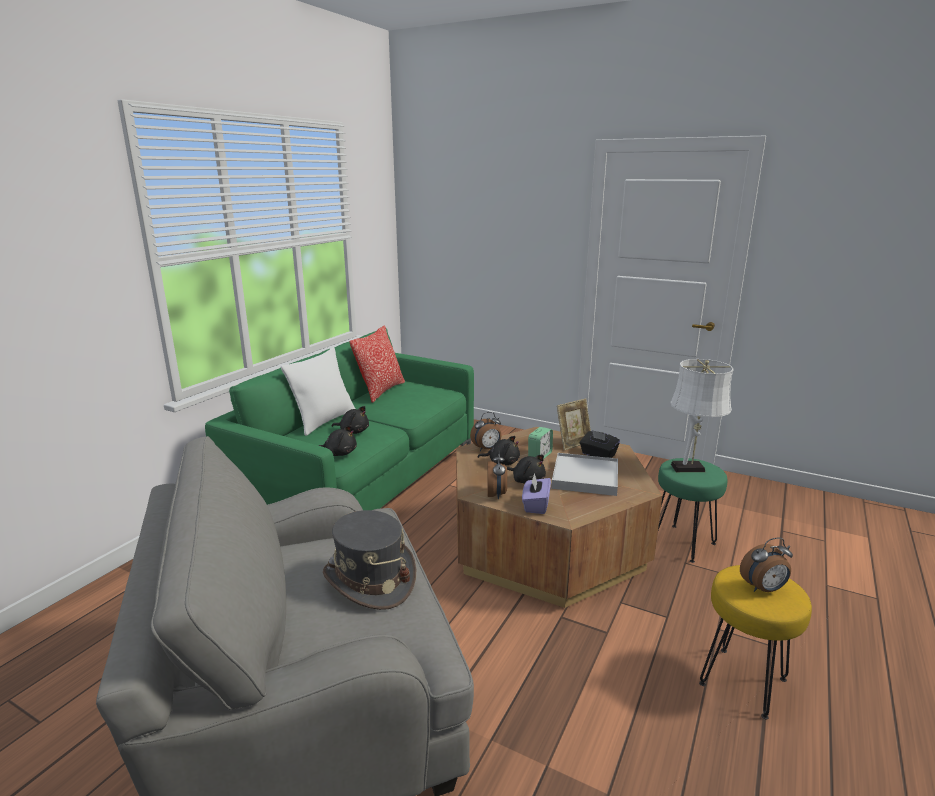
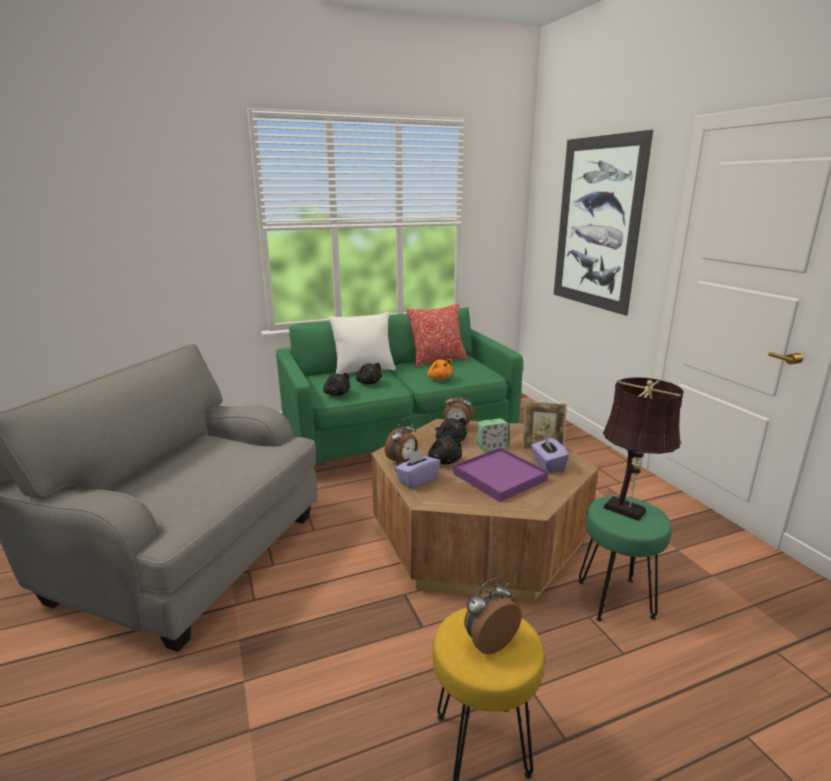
camera: 40 degrees right, 0 degrees up
(370, 580) = (217, 474): grey hat -> none
(413, 408) = (439, 378): none -> orange plush toy
(496, 231) = (597, 224): none -> picture
(585, 477) = (499, 477): white tray -> purple tray
(598, 455) = (547, 465): black tissue box -> purple tissue box
(691, 468) = (628, 511): white table lamp -> brown table lamp
(763, 589) = (488, 641): alarm clock -> alarm clock turned 120 degrees clockwise

